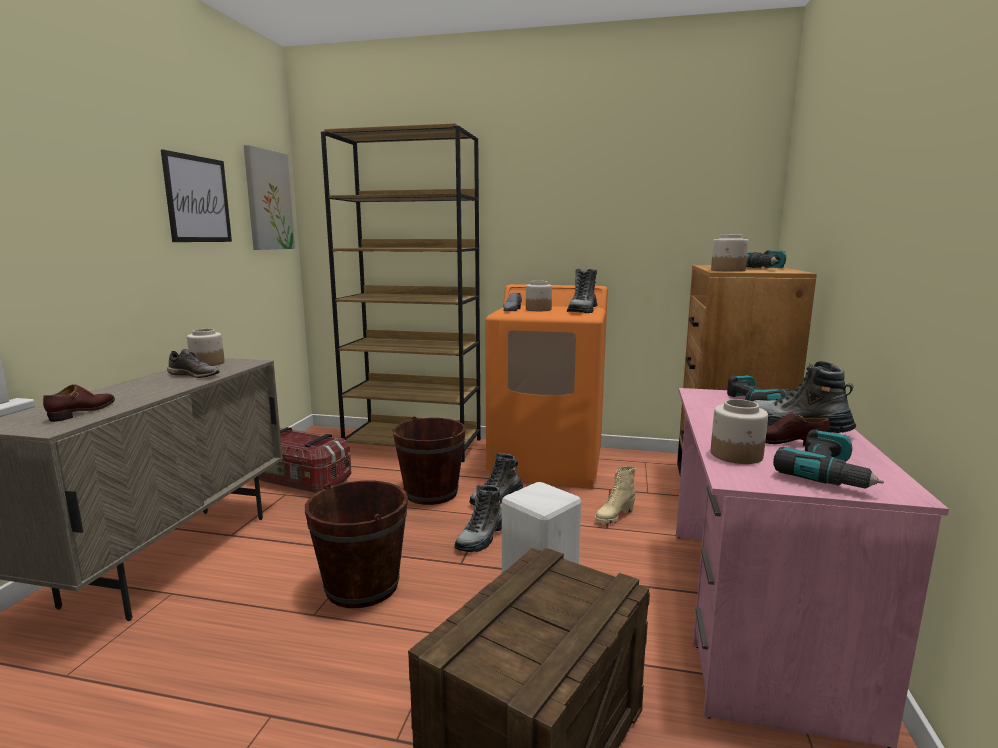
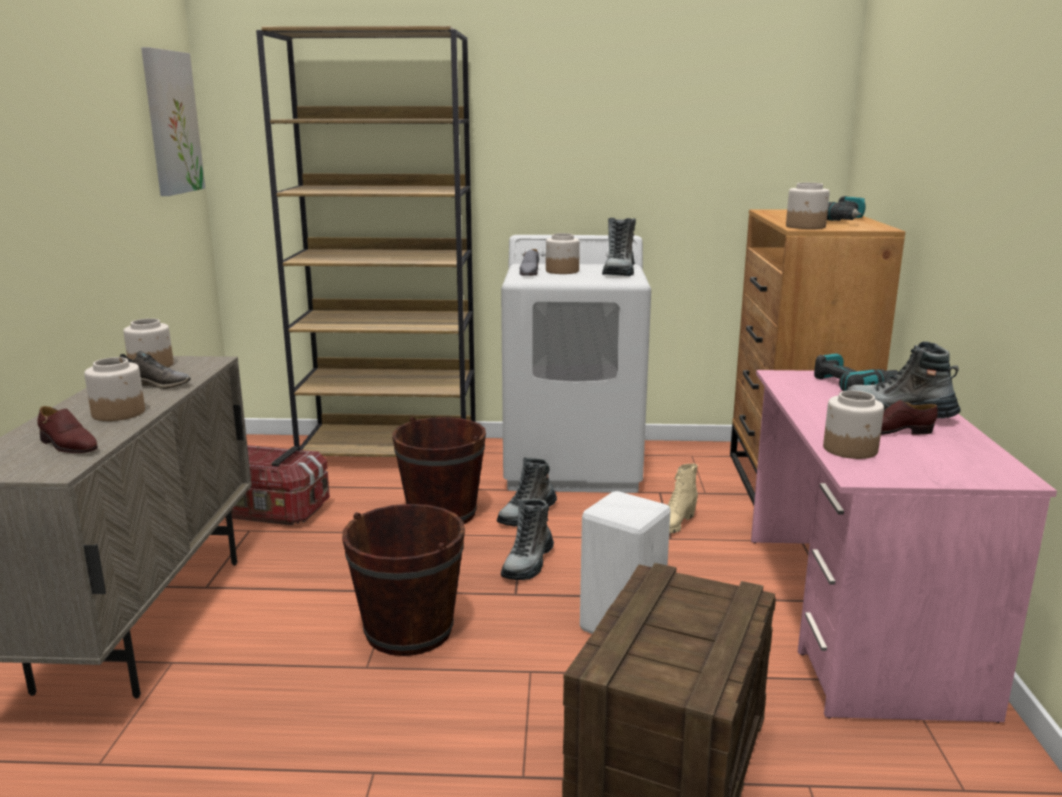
camera: 10 degrees left, 5 degrees up
(83, 412) = (68, 445): brown shoe -> brown shoe turned 120 degrees clockwise
(147, 392) = (119, 413): none -> jar
(198, 199) = (100, 134): picture -> none
(547, 463) = (573, 465): orange washing machine -> white washing machine
(828, 474) = (944, 464): power drill -> none

